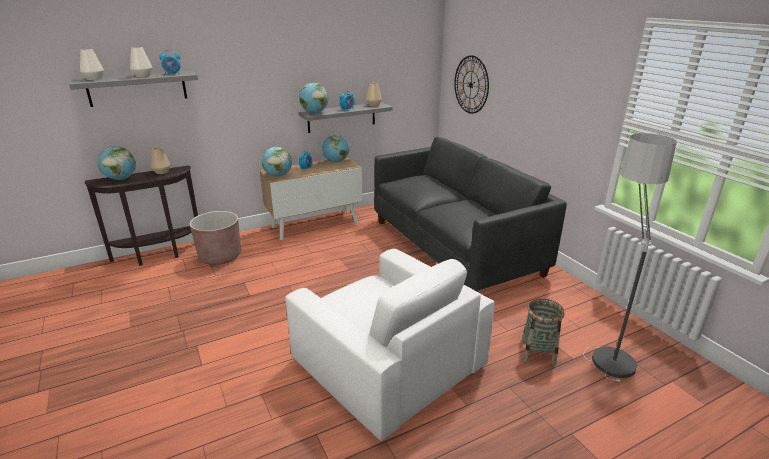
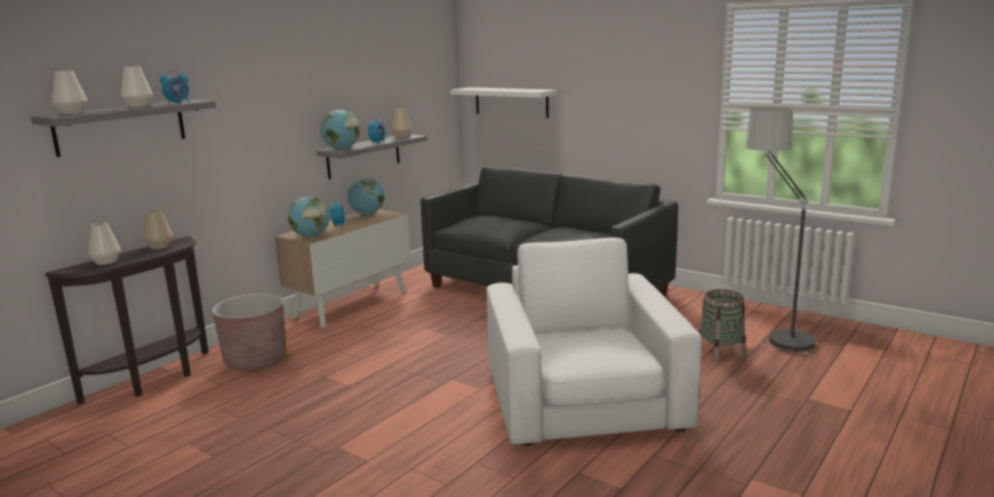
camera: 25 degrees left, 10 degrees down
(121, 179) = (106, 262): globe -> white vase
(386, 363) = (585, 399): white armchair -> white armchair turned 120 degrees counterclockwise
(471, 85) = (511, 102): wall clock -> white shelf

